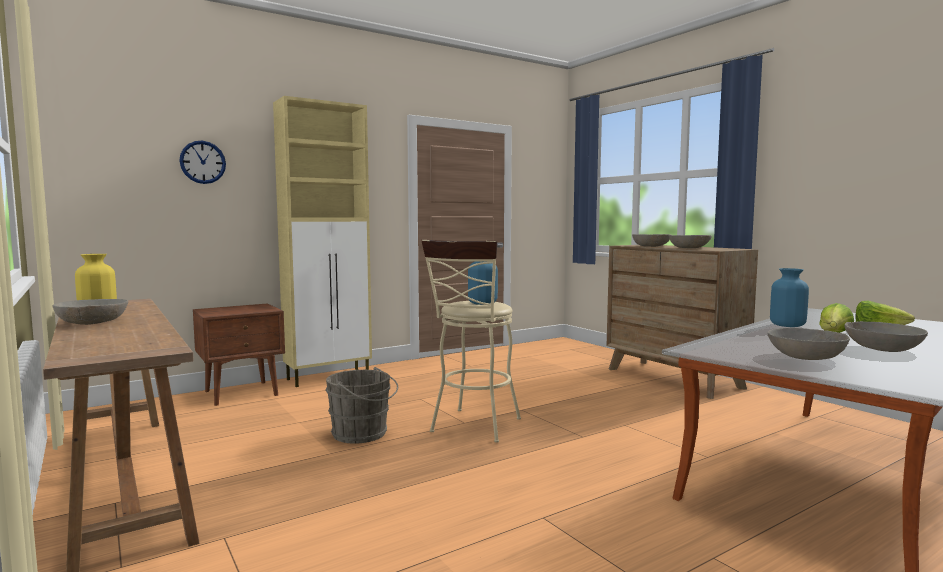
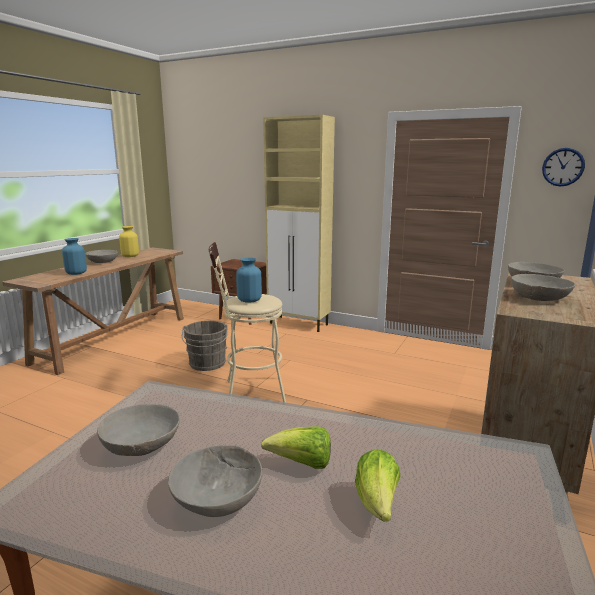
camera: 60 degrees right, 10 degrees up
(203, 162) = (239, 166): wall clock -> wall clock (563, 167)
(787, 325) = (341, 431): blue vase -> blue vase (76, 273)

